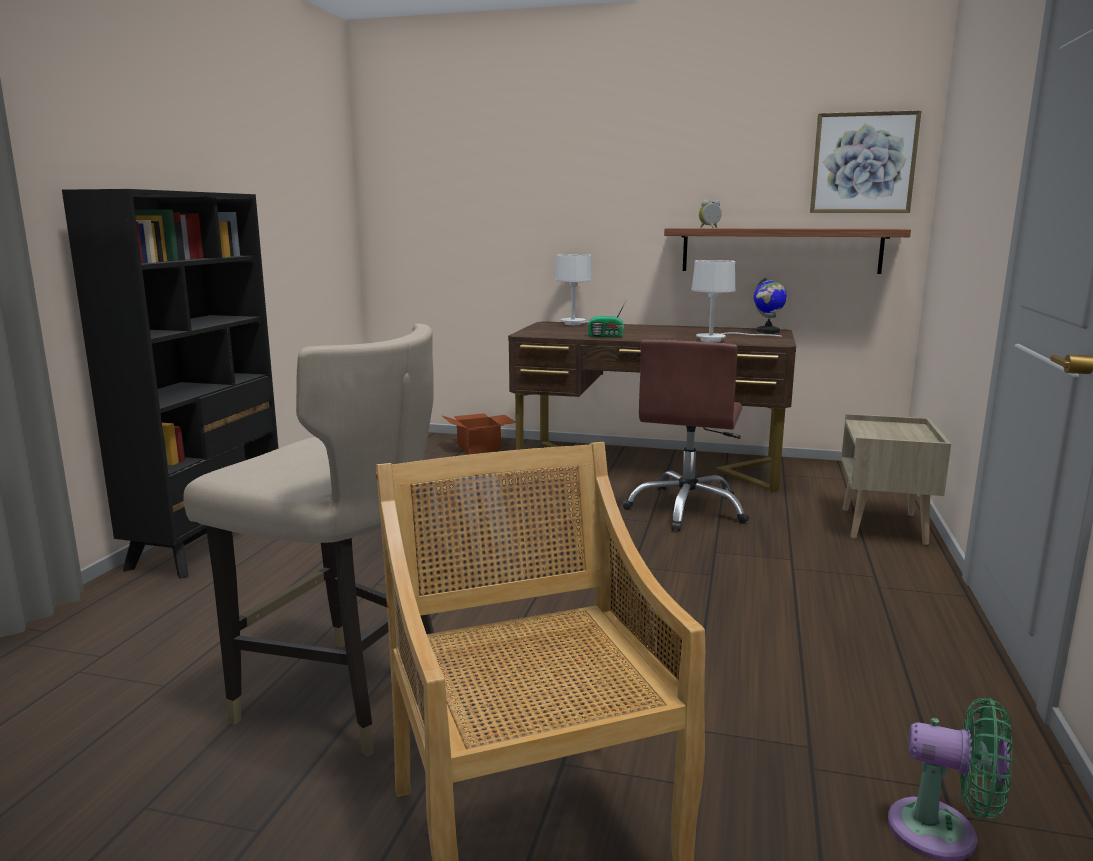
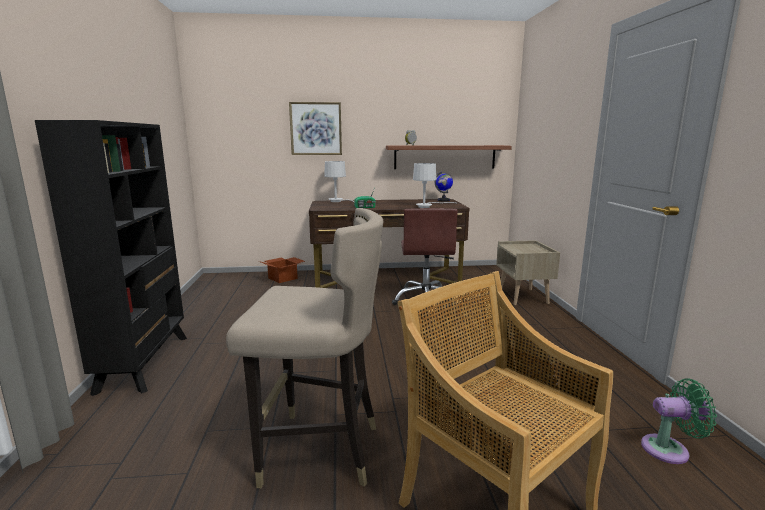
camera: 20 degrees left, 0 degrees up
(863, 163) = (483, 111): picture -> picture (316, 129)

